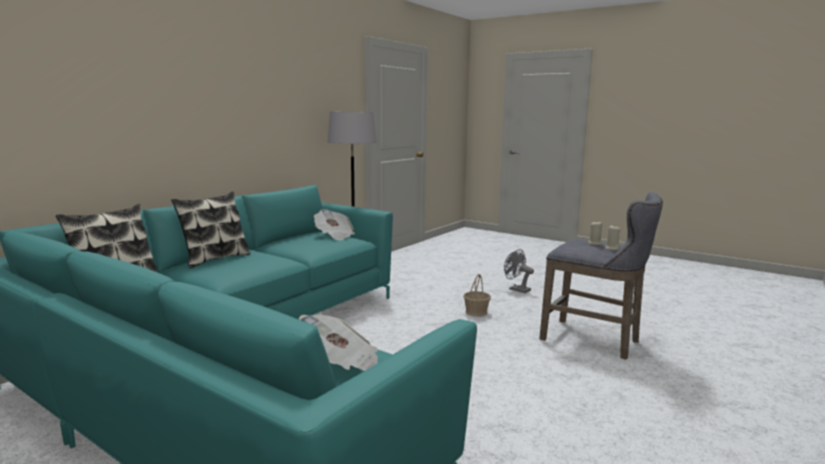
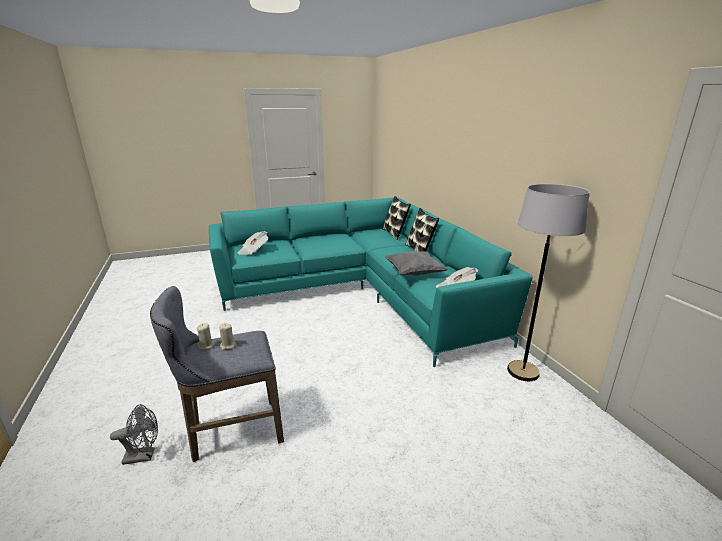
camera: 125 degrees right, 10 degrees up
(307, 252) = (414, 273): none -> grey pillow
(476, 312) = (357, 399): basket -> none
(516, 289) = (392, 474): grey fan -> grey fan (144, 455)

